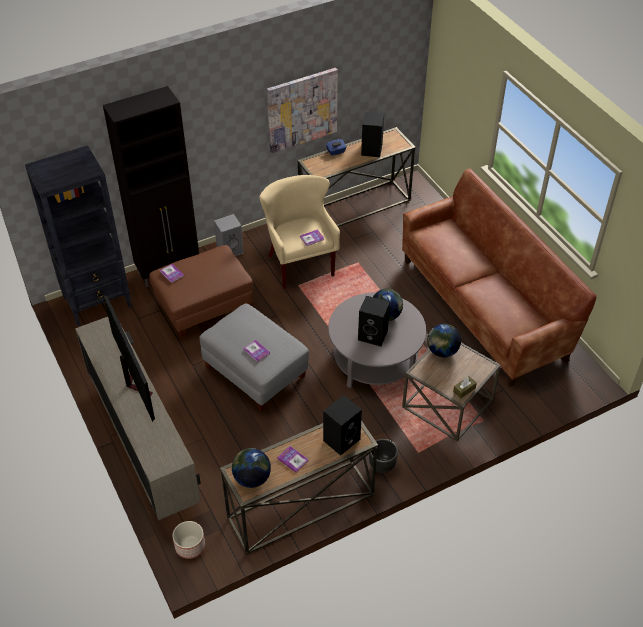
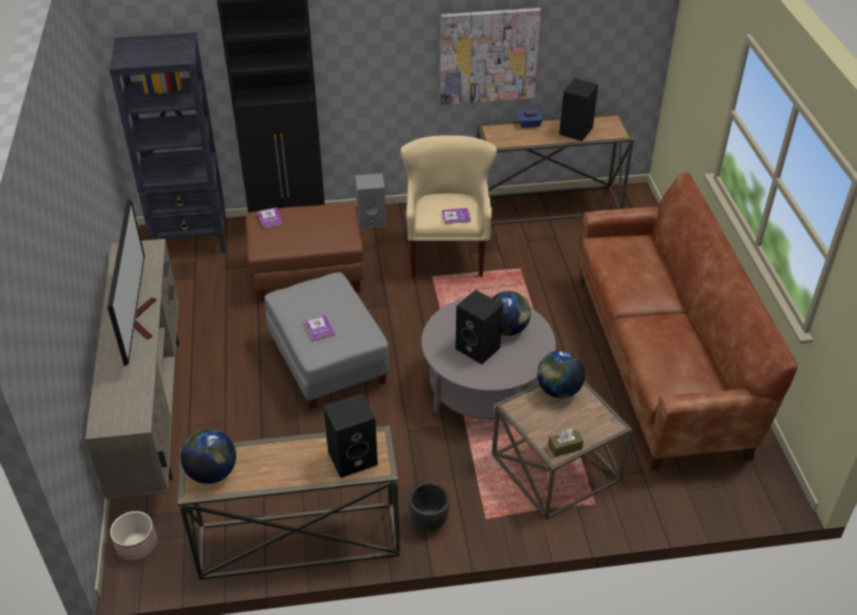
camera: 20 degrees right, 5 degrees down
(293, 459) = (276, 465): book -> none

